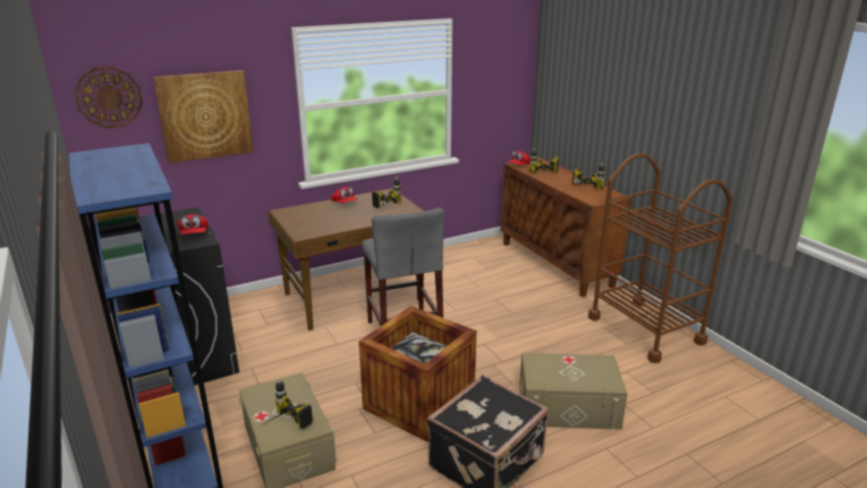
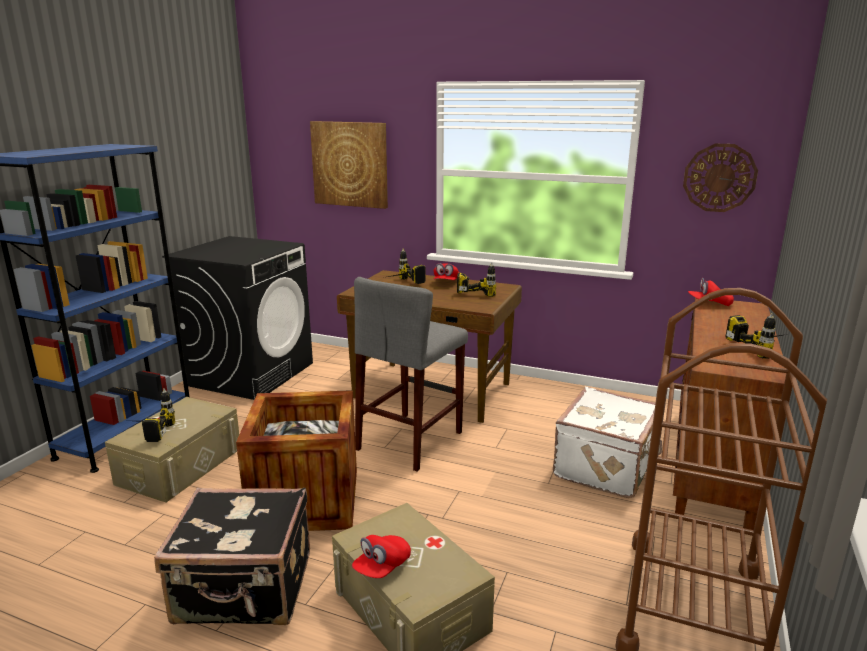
camera: 50 degrees right, 5 degrees down
(109, 97) = (281, 135): wall clock -> wall clock (719, 178)
(194, 234) = (250, 256): red cap -> red cap (382, 567)
(521, 290) = (607, 467): none -> white suitcase
(543, 175) = (715, 321): power drill -> power drill (400, 284)

